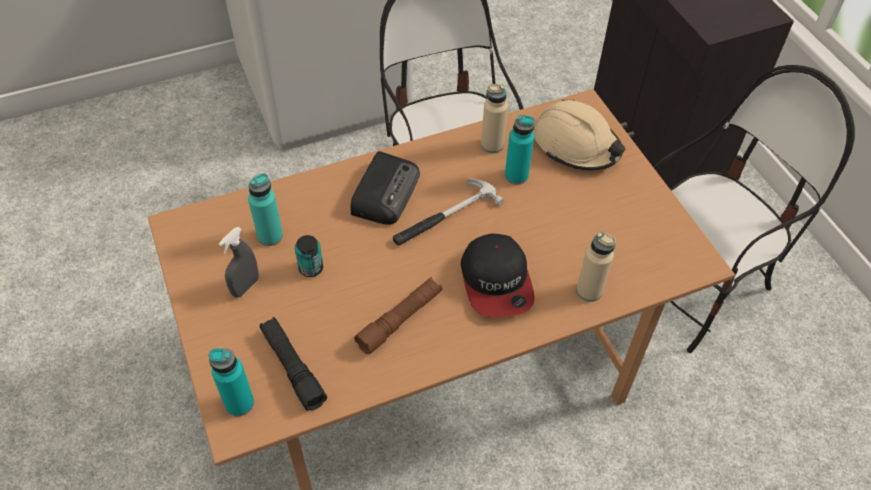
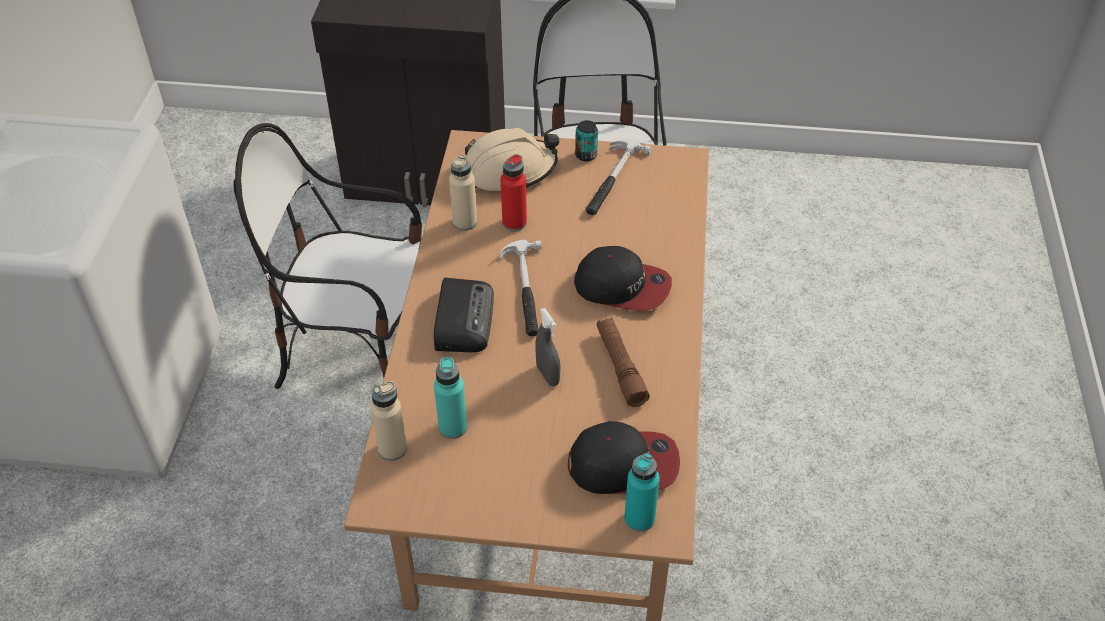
camera: 60 degrees left, 5 degrees down
(245, 287) = (504, 469): grey spray bottle -> grey spray bottle (548, 375)
(292, 367) = (623, 464): black flashlight -> cap
(311, 268) = (517, 409): can -> can (586, 155)
(385, 192) = (463, 319): radio -> radio turned 45 degrees clockwise
(516, 176) = (514, 223): turquoise bottle -> red bottle
(589, 291) = (670, 235): beige bottle -> beige bottle (392, 449)
(625, 218) = (612, 179): none -> hammer

